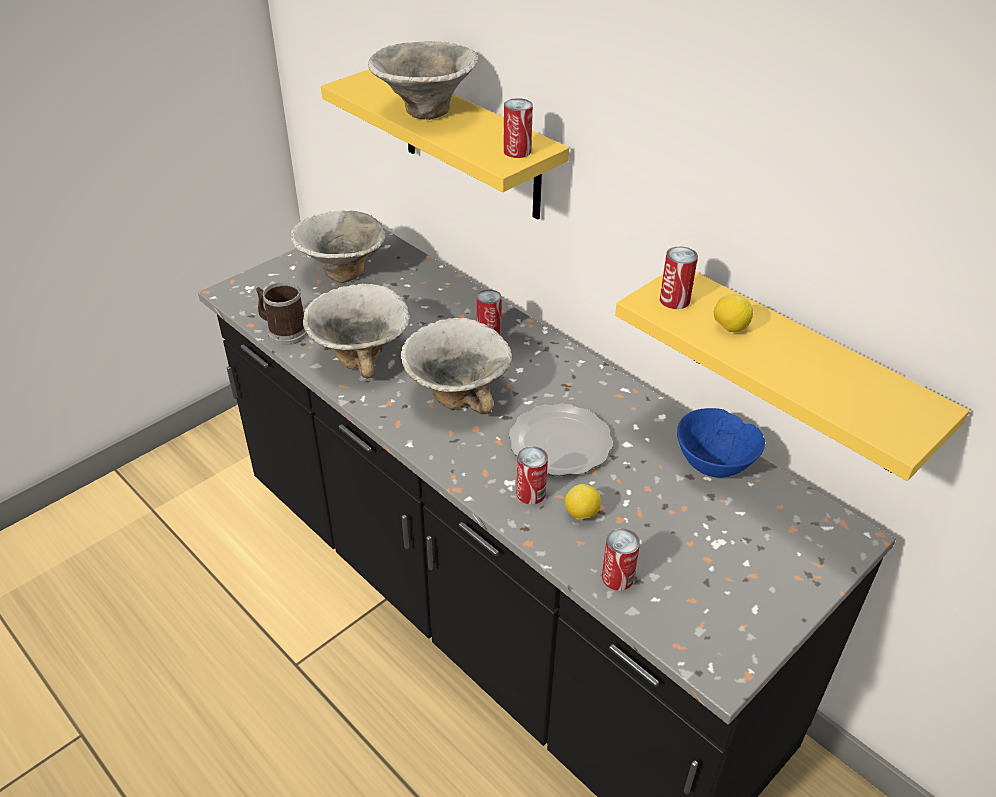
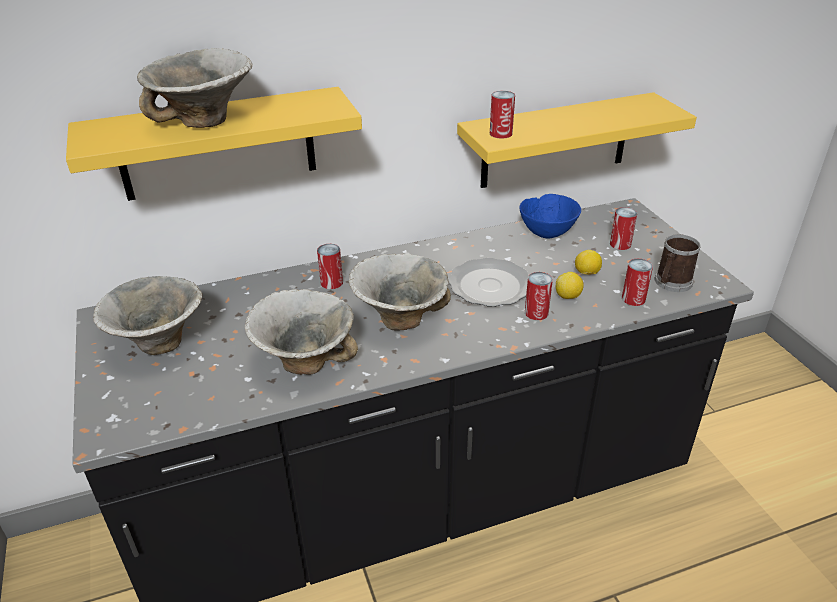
camera: 65 degrees left, 5 degrees down
(283, 331) = (218, 405): mug -> mug (671, 283)
(517, 151) = (324, 102): can -> can (620, 244)
(729, 328) = (544, 126): lemon -> lemon (586, 273)

